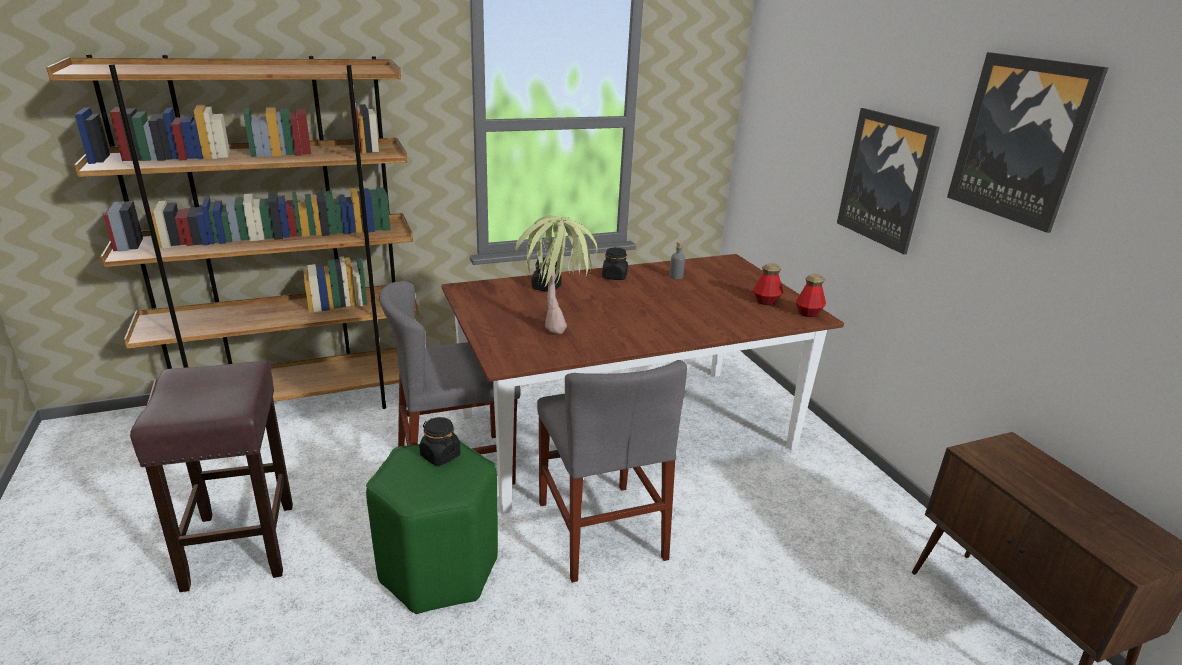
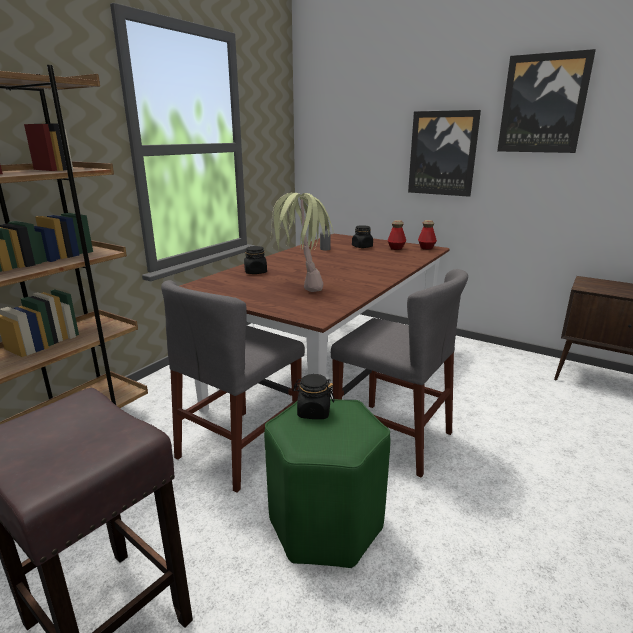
camera: 35 degrees left, 5 degrees down
(614, 276) = (288, 257): black jar -> black jar (362, 247)

